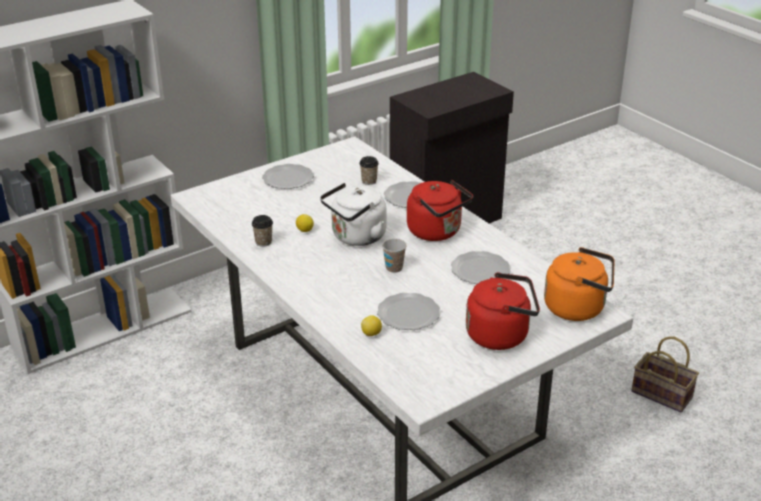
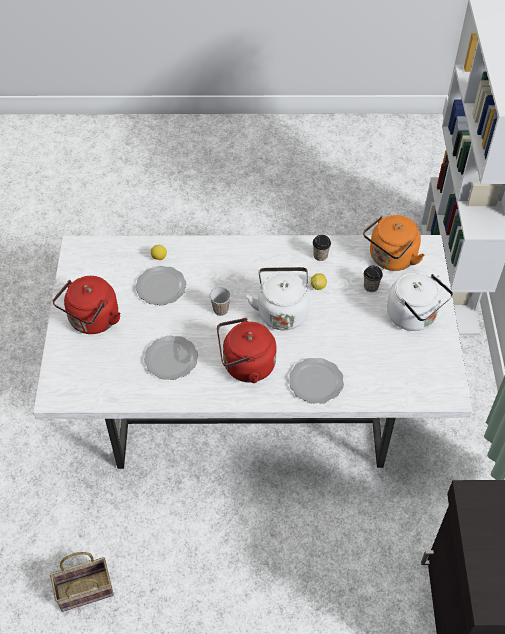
camera: 125 degrees right, 20 degrees up
(289, 178) = (414, 317): plate -> white kettle
(369, 181) = (367, 369): cup -> cup (371, 286)
(578, 308) = (74, 386): orange kettle -> orange kettle (390, 259)

